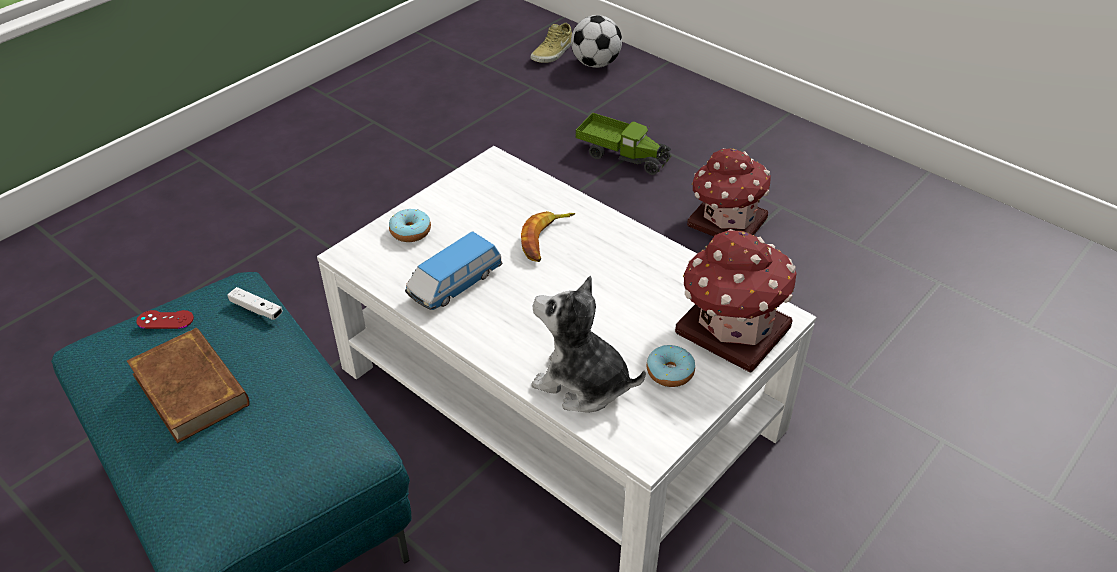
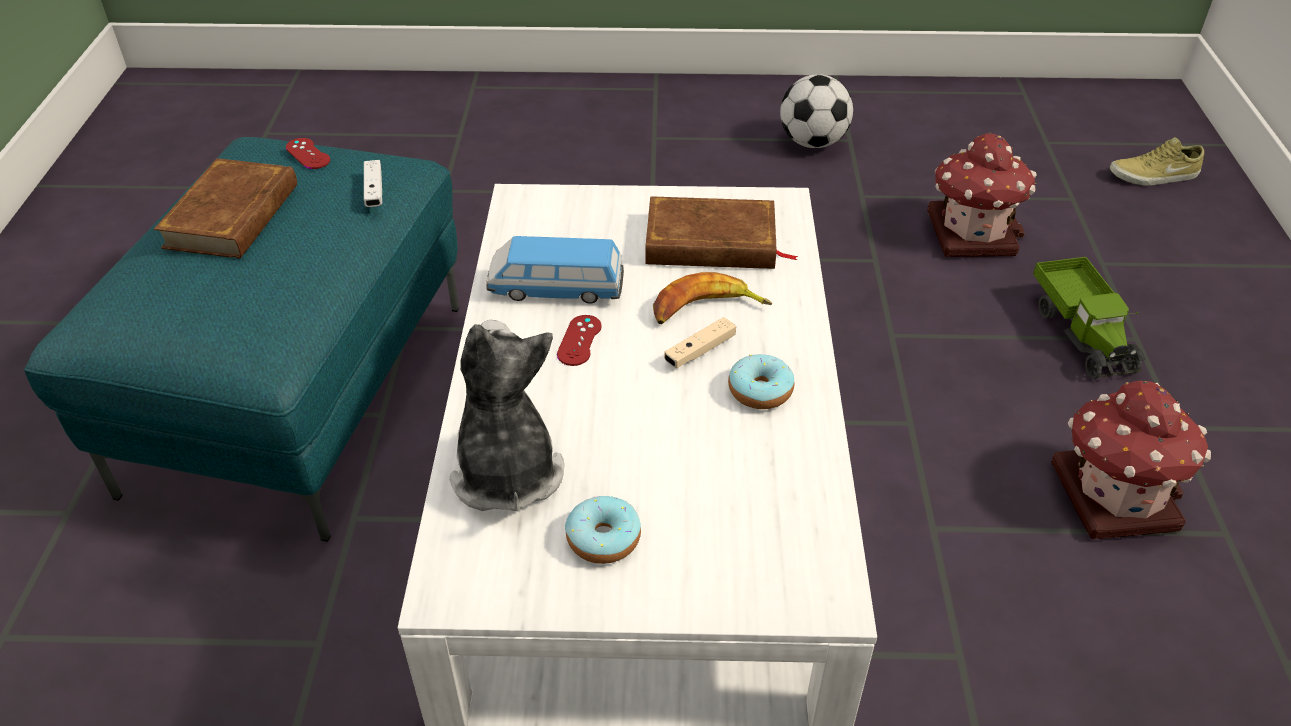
camera: 50 degrees right, 0 degrees up
(410, 232) = (598, 215): donut -> donut (760, 391)
(493, 205) = (711, 243): none -> brown book
(511, 300) = (579, 340): none -> red game controller
(574, 260) = (700, 351): none -> beige game controller
(596, 64) = (1194, 216): football -> football (813, 142)
(730, 330) = (743, 556): toy house -> toy house (971, 232)

